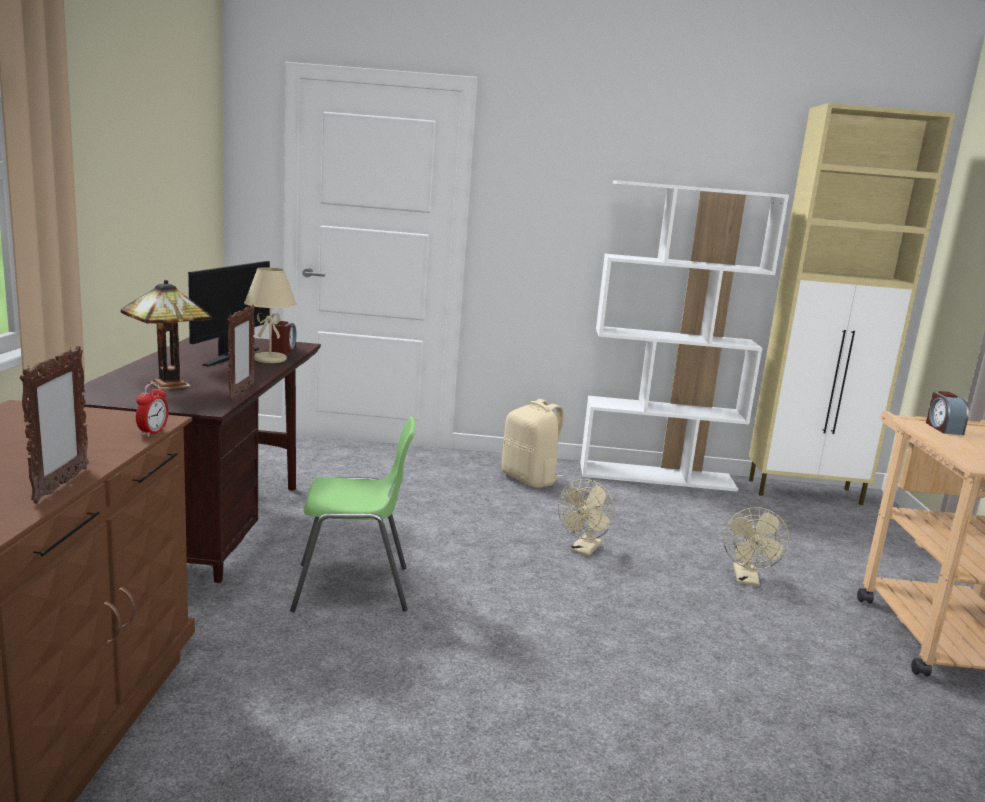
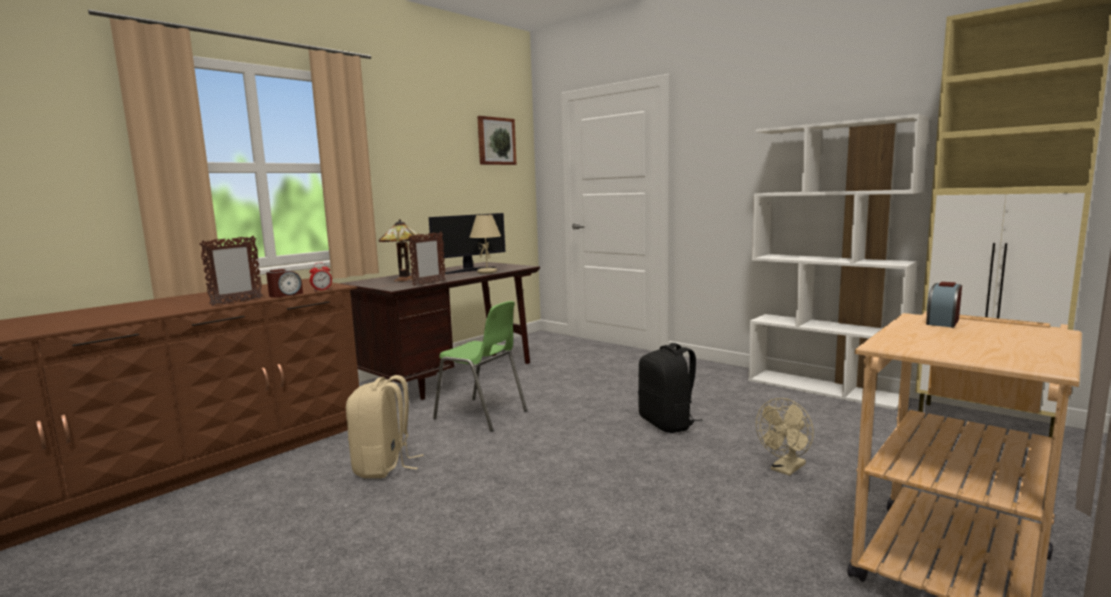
camera: 40 degrees right, 5 degrees down
(190, 127) = (496, 141): none -> picture
(283, 349) = (508, 268): alarm clock -> alarm clock (285, 295)
(530, 479) = (699, 377): beige backpack -> beige backpack (384, 466)
(584, 550) = (667, 424): beige fan -> black backpack

